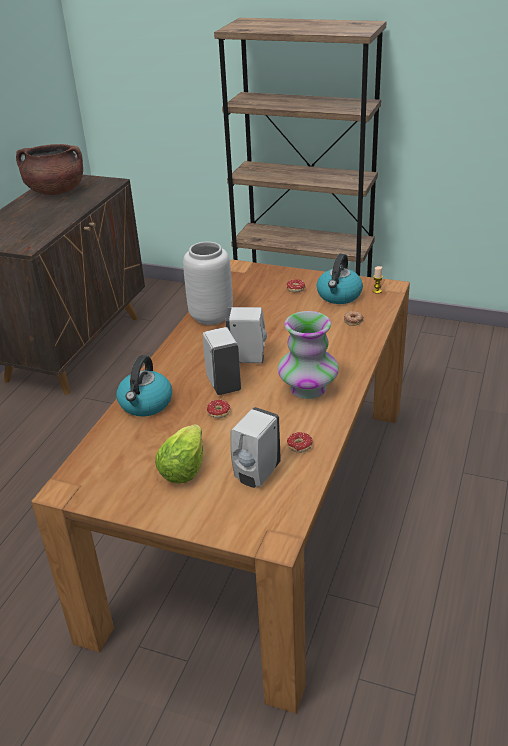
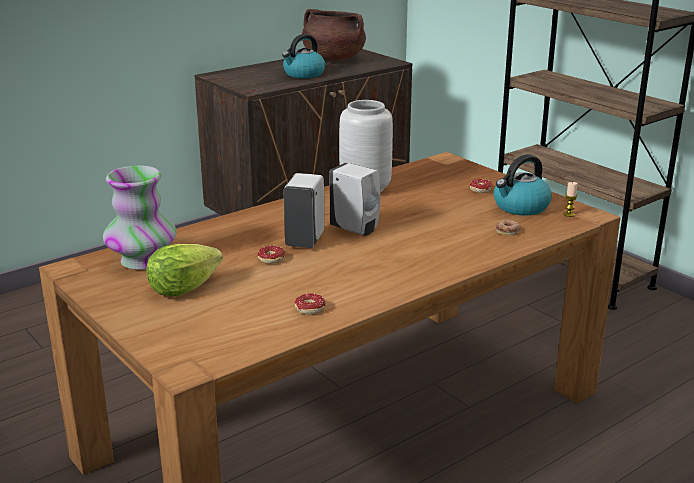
camera: 30 degrees right, 10 degrees down
(146, 404) = (217, 233): kettle -> kettle (303, 74)
(256, 474) = (239, 315): white soap dispenser -> none
(308, 389) = (382, 269): vase -> vase (142, 261)

